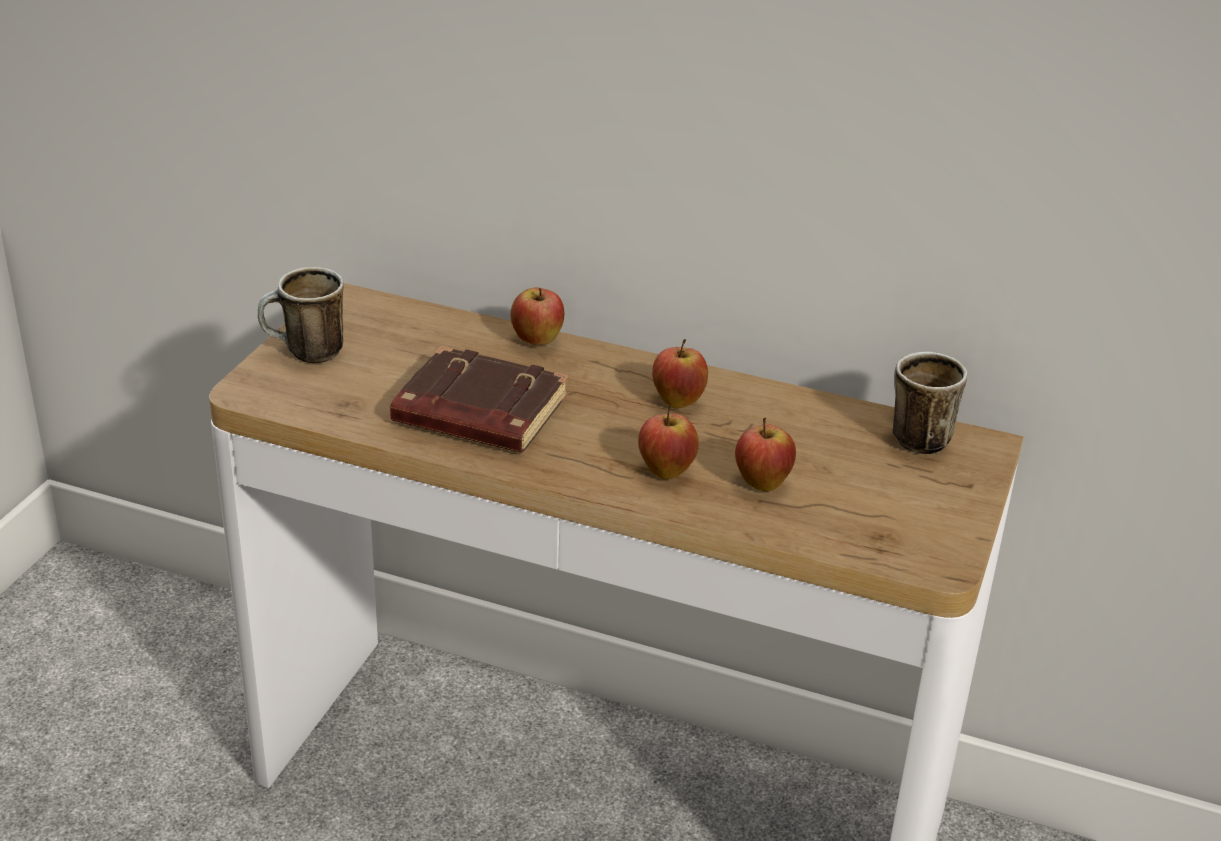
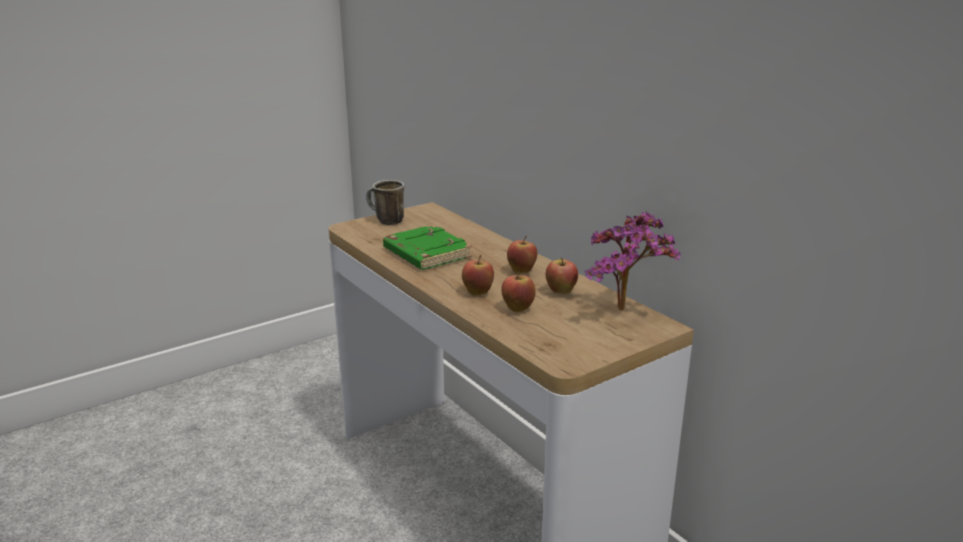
camera: 35 degrees right, 10 degrees down
(477, 413) = (425, 254): brown book -> green book
(537, 342) = (488, 238): apple -> apple (561, 293)
(912, 436) = (626, 312): mug -> potted plant

